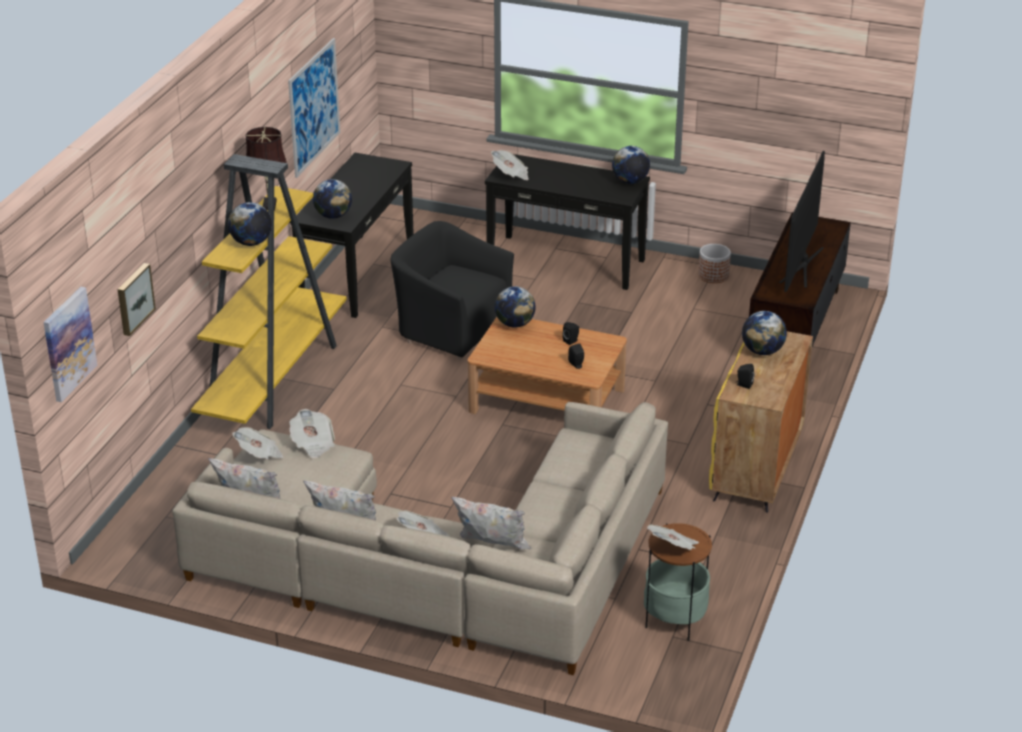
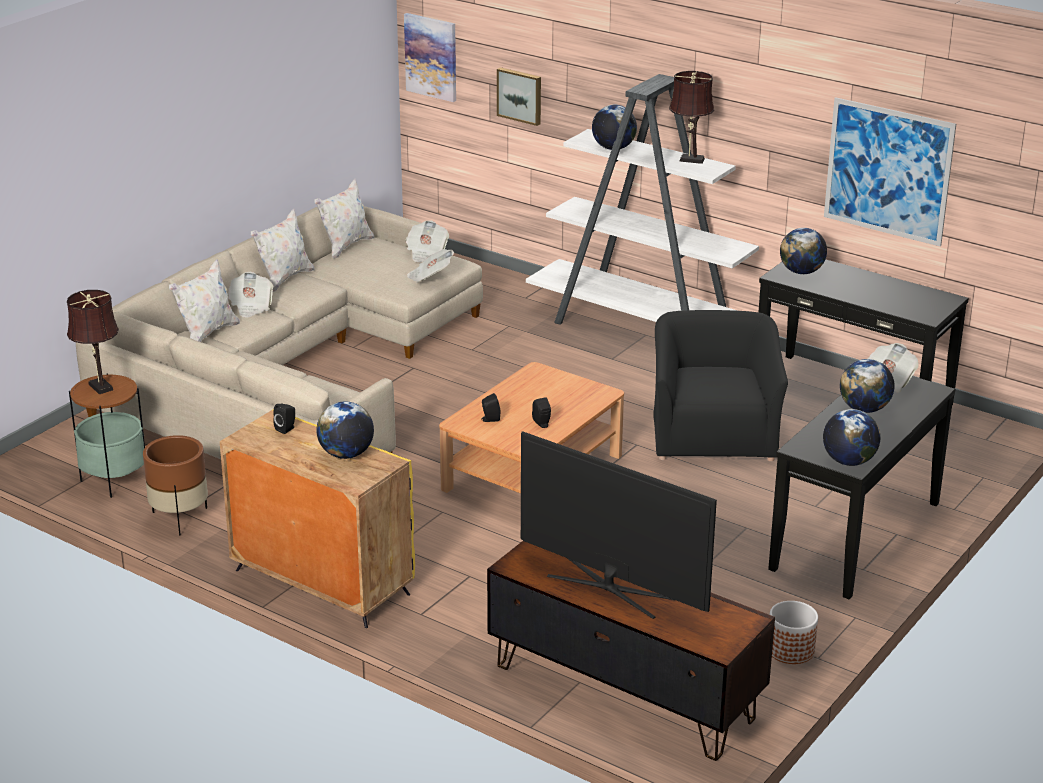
camera: 105 degrees right, 5 degrees down
(274, 378) = (646, 332): yellow bookcase -> white bookcase
(451, 327) = (713, 436): black armchair -> black armchair turned 45 degrees counterclockwise
(515, 324) = (596, 396): globe -> globe (864, 409)
(673, 548) = (99, 385): newspaper -> brown table lamp
(713, 562) = (180, 518): none -> brown planter

